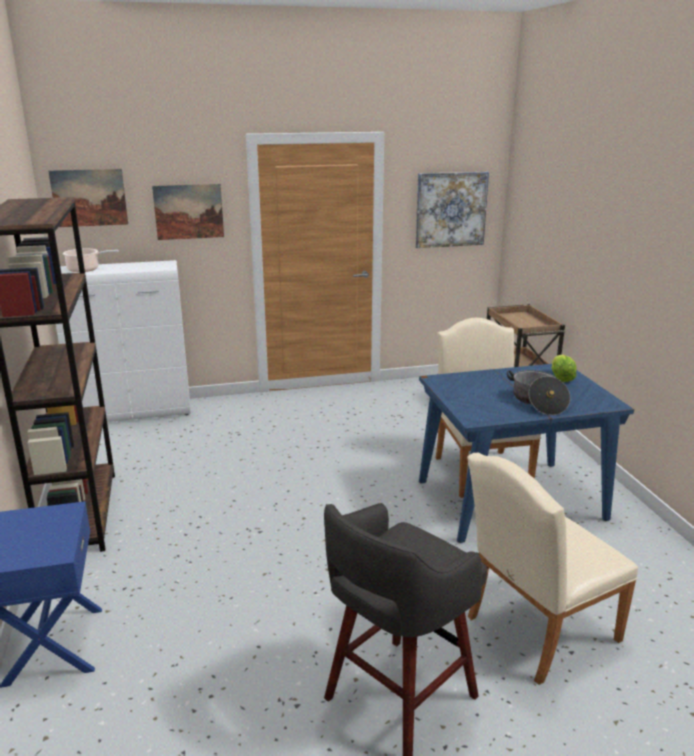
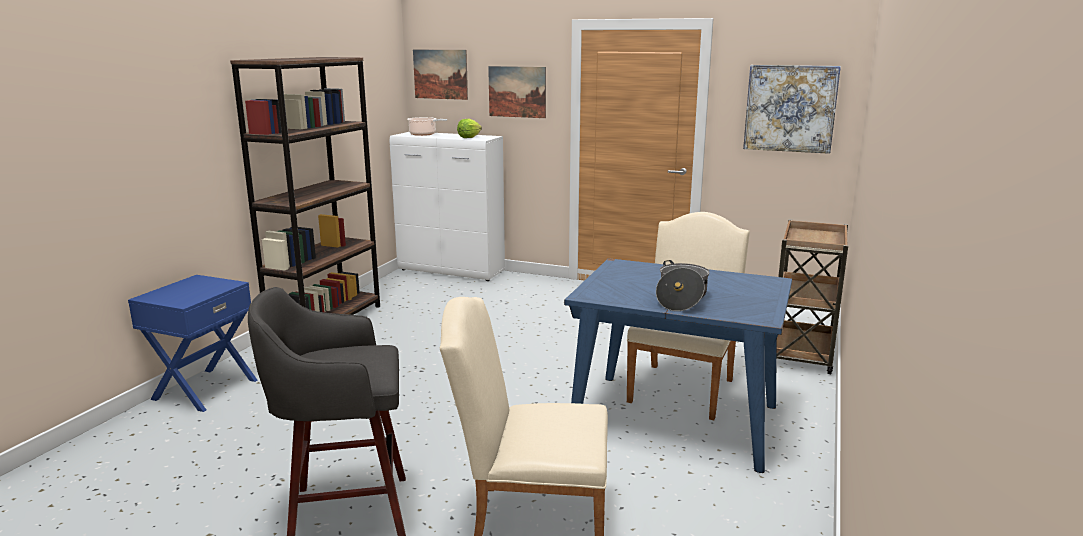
camera: 35 degrees right, 5 degrees down
(561, 378) = (754, 288): lettuce -> lettuce (469, 137)

